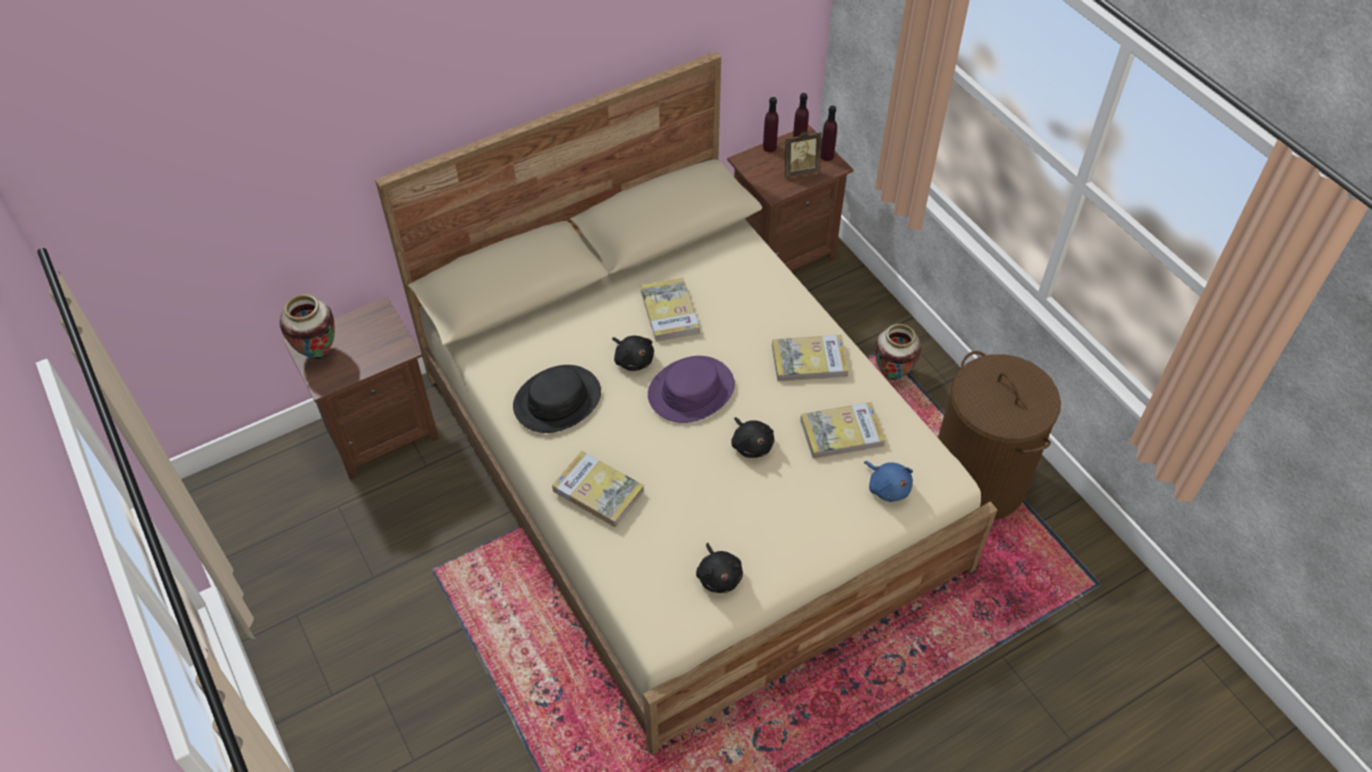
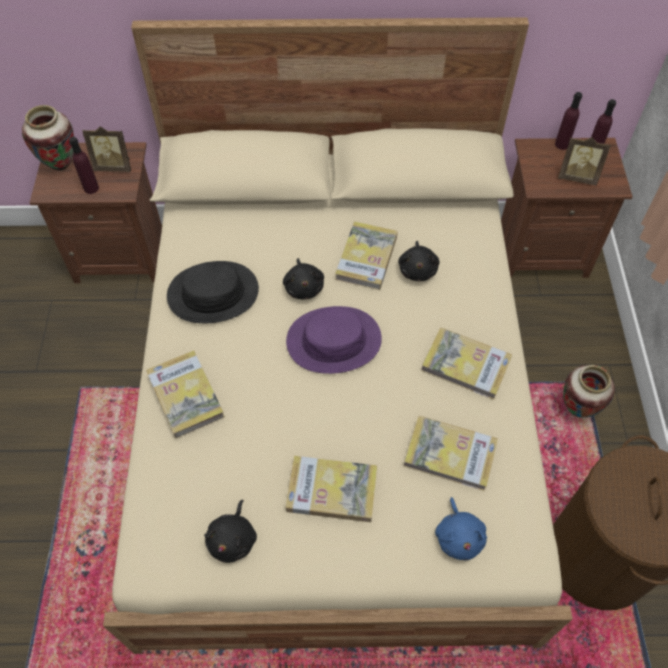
camera: 30 degrees right, 5 degrees up
(374, 331) = (114, 166): none -> picture frame
(751, 444) = (355, 421): black plush toy -> black plush toy (417, 269)
(770, 503) = (332, 490): none -> book
(827, 156) = (613, 174): purple bottle -> purple bottle (91, 188)

